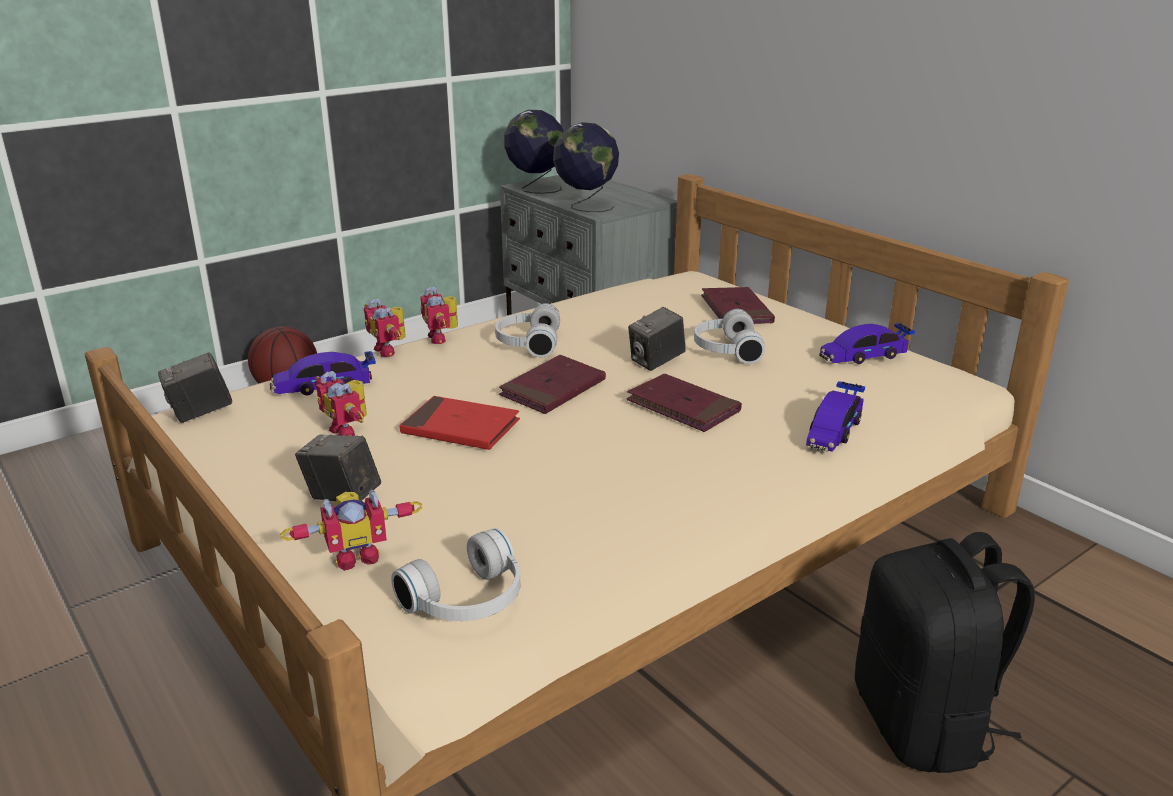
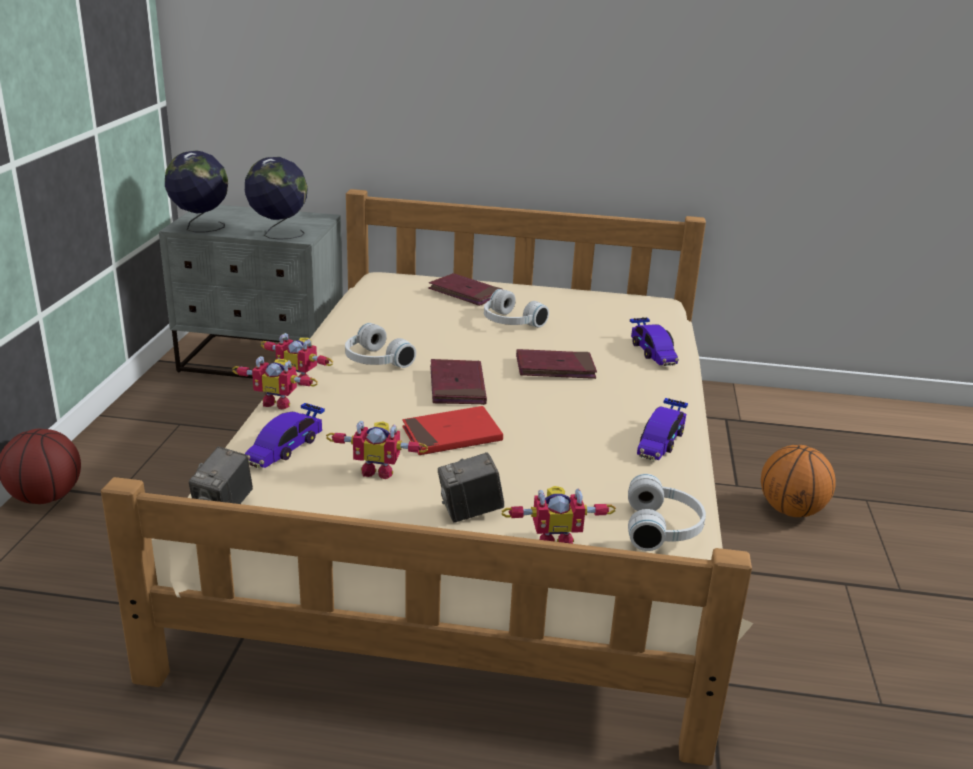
camera: 45 degrees left, 0 degrees up
(356, 556) = (554, 540): toy robot -> toy robot turned 60 degrees clockwise
(656, 362) = (485, 345): camera -> none
(864, 356) = (589, 301): toy car -> toy car (661, 441)
(924, 725) = (791, 511): black backpack -> basketball

